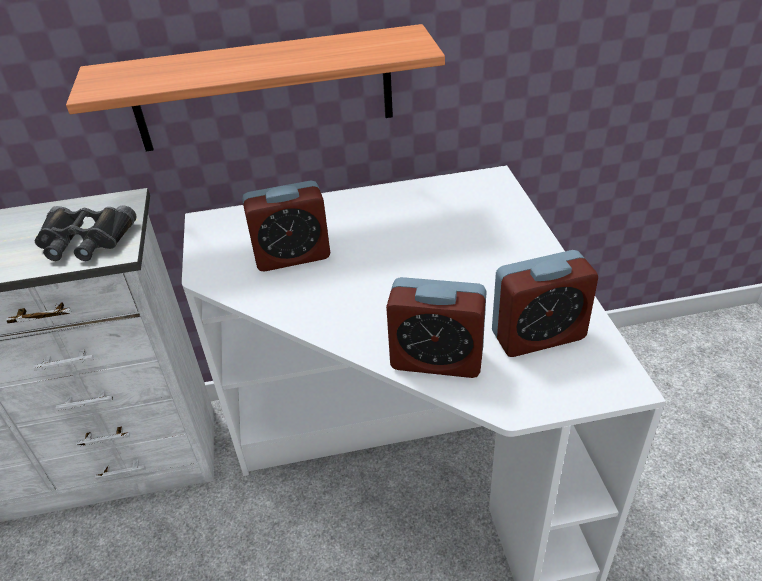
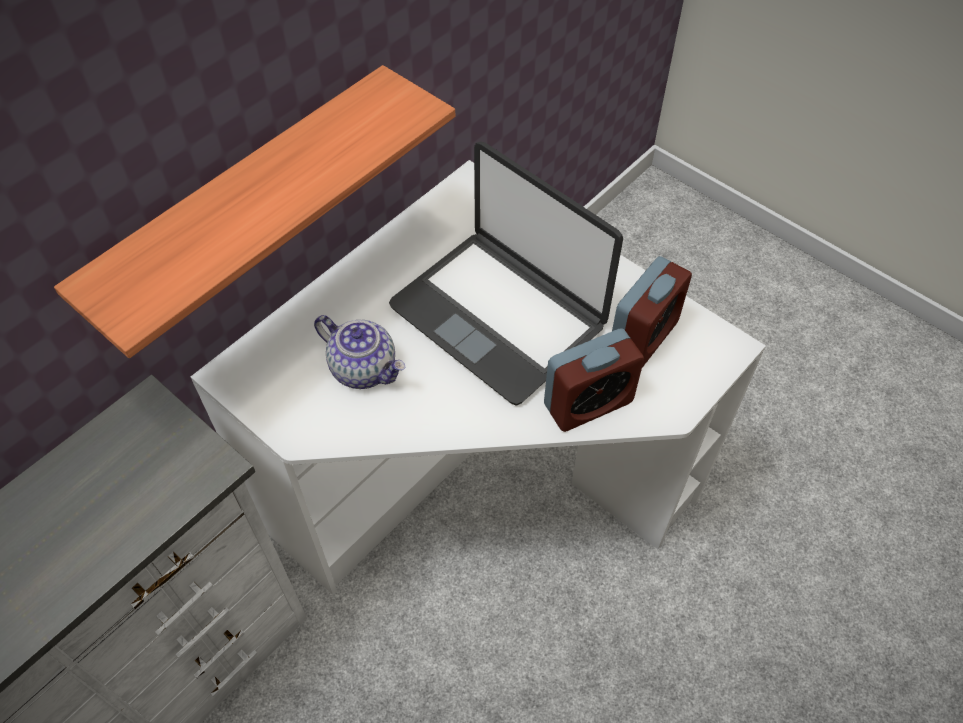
camera: 40 degrees left, 15 degrees up
(85, 240) = (162, 475): black binoculars -> none
(292, 256) = (364, 368): alarm clock -> teapot
(426, 266) = (499, 315): none -> laptop

